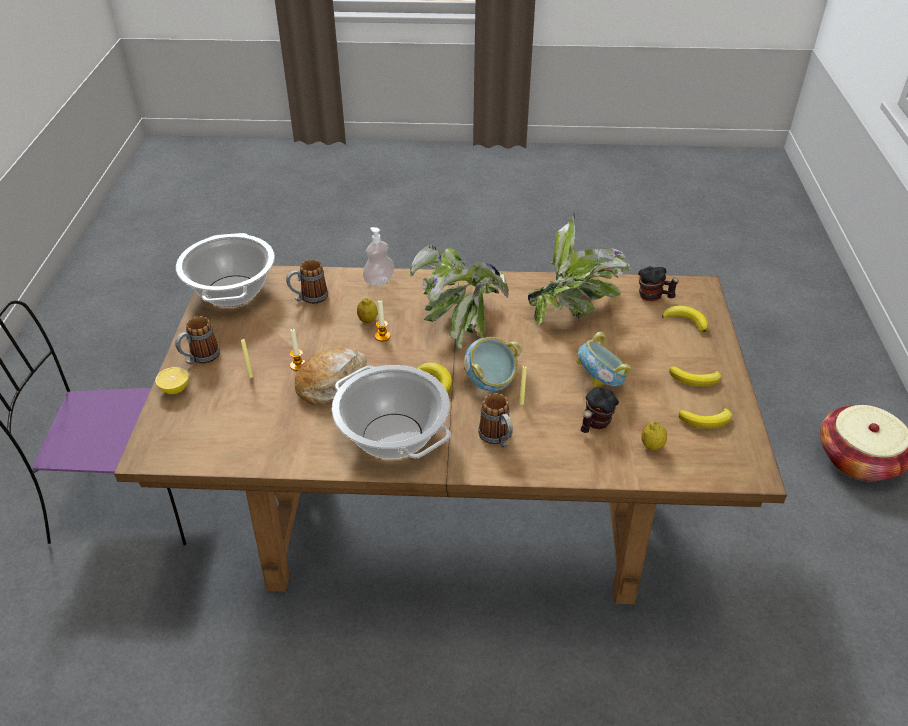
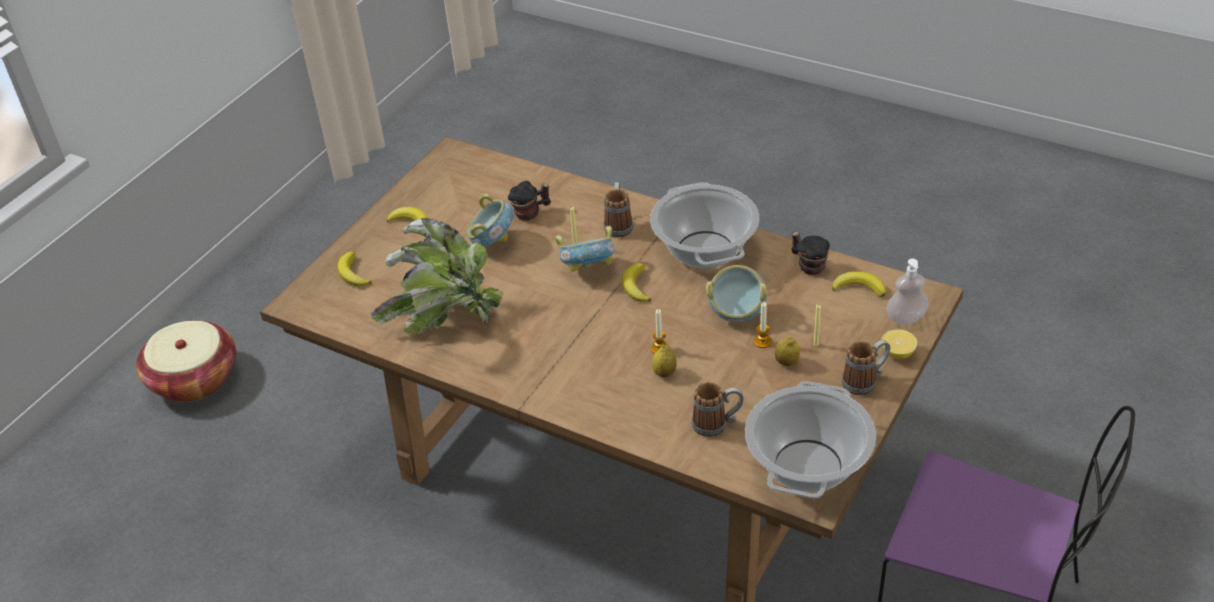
camera: 150 degrees left, 0 degrees up
(331, 382) = (736, 314): bread -> bowl
(379, 281) = (622, 423): soap dispenser -> soap dispenser (906, 318)
(461, 322) = (569, 339): potted plant -> none
(652, 445) = (503, 187): lemon -> lemon (786, 362)
(654, 297) = (351, 307): mug -> mug (808, 265)
(706, 421) = (441, 191): banana -> banana (859, 287)

